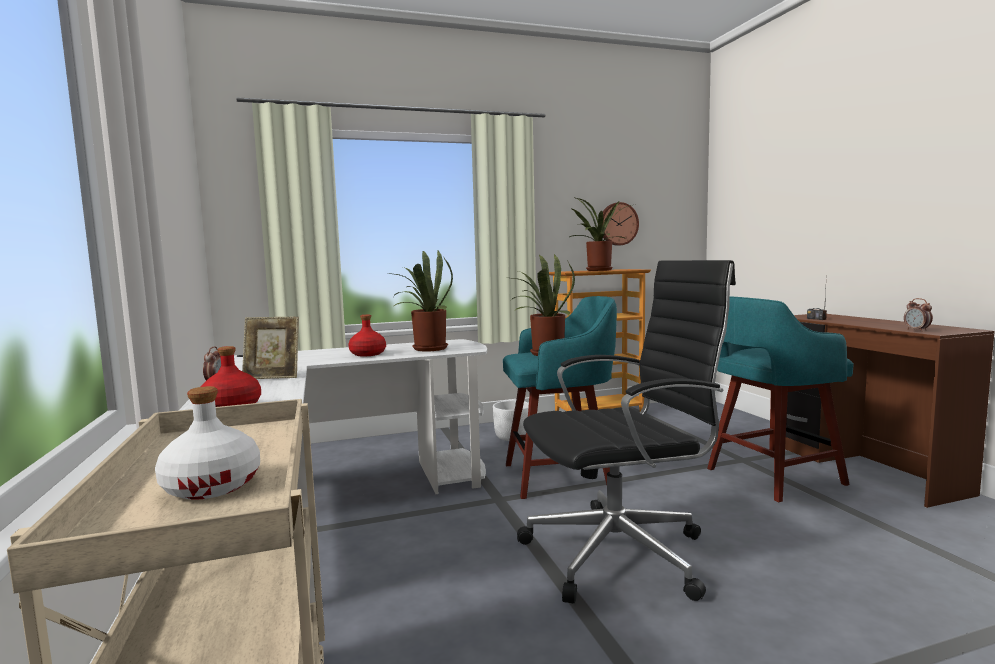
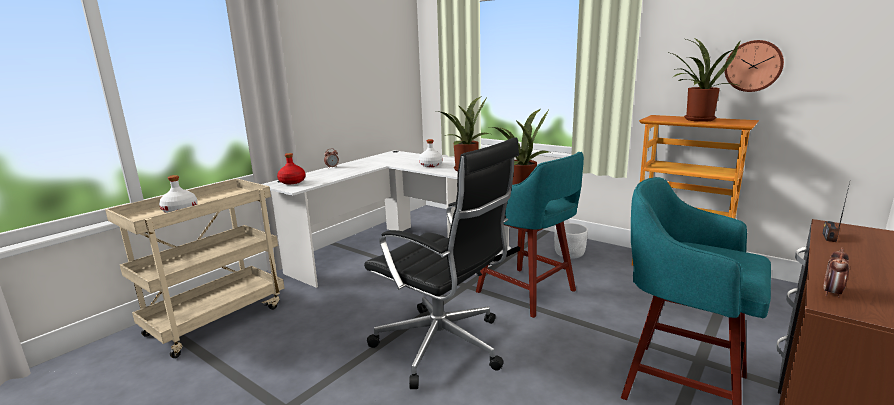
camera: 55 degrees right, 10 degrees up
(273, 377) = (355, 169): picture frame -> none
(367, 354) = (430, 165): red bottle -> white bottle

